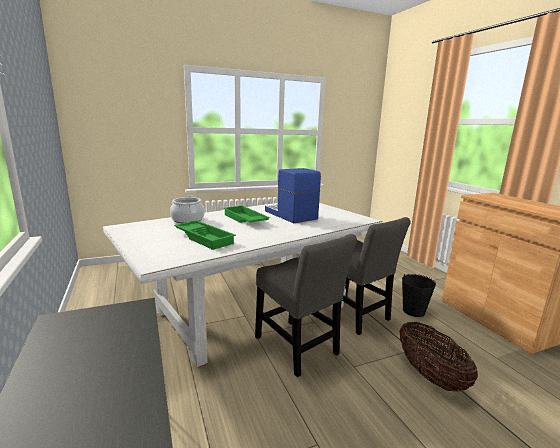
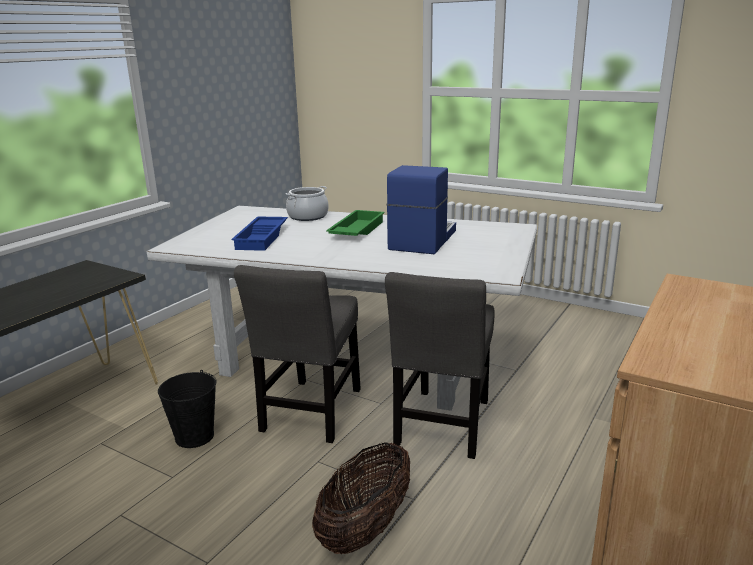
camera: 55 degrees right, 5 degrees up
(205, 238) = (262, 238): green tray -> blue tray
(413, 311) = (538, 474): black bucket -> black bucket (194, 436)

